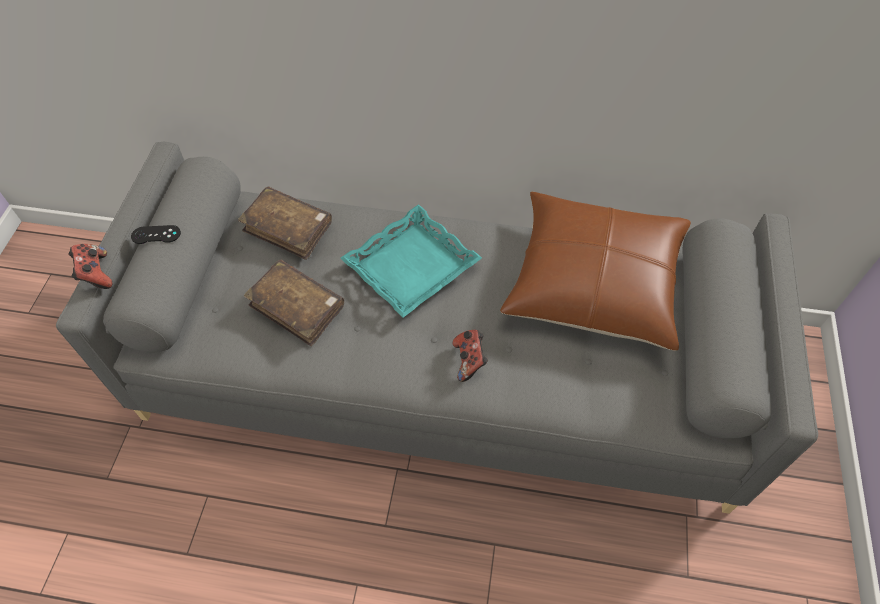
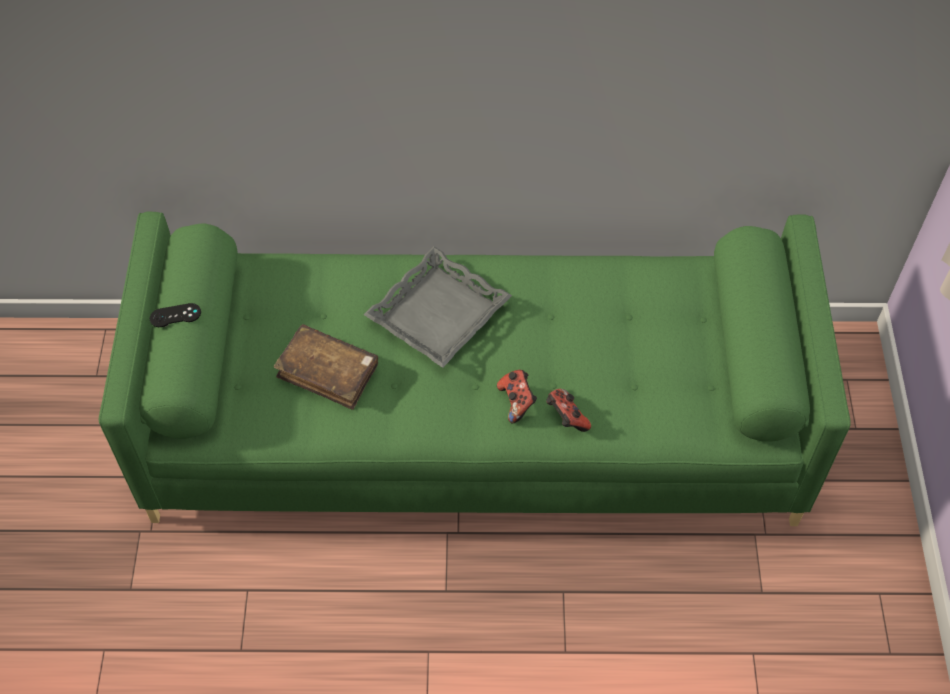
camera: 10 degrees left, 0 degrees up
(96, 274) = (124, 364): game controller -> game controller (566, 418)
(288, 229) = (296, 289): brown book -> none
(412, 267) = (439, 314): turquoise tray -> grey tray
(443, 371) = (477, 424): grey sofa -> green sofa
(594, 282) = (629, 306): brown pillow -> none

